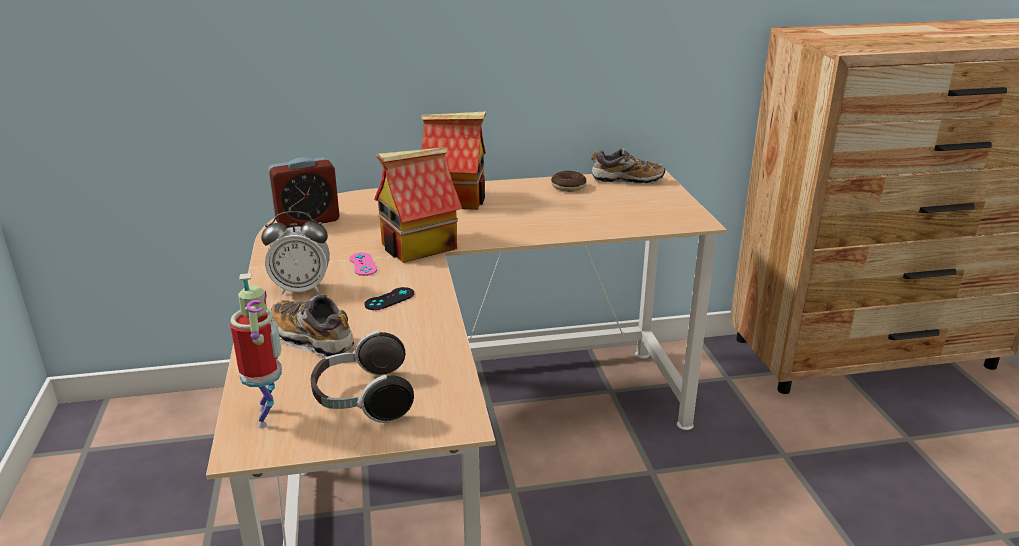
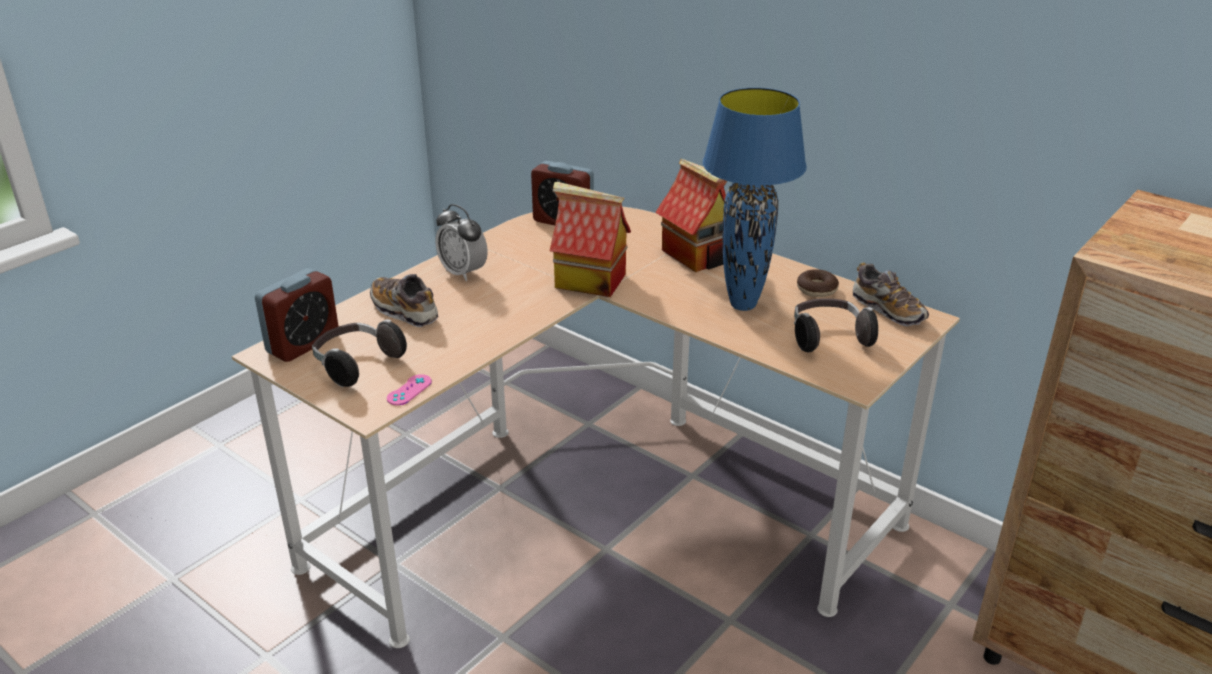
camera: 50 degrees right, 5 degrees up
(269, 417) = (303, 344): toy robot -> alarm clock
(312, 339) = (404, 311): shoe -> shoe turned 45 degrees counterclockwise
(363, 264) = (529, 275): pink game controller -> pink game controller (409, 390)
(389, 299) = (493, 310): black game controller -> none
(550, 213) = (743, 305): none -> blue table lamp
(632, 207) = (828, 338): none -> headphones

